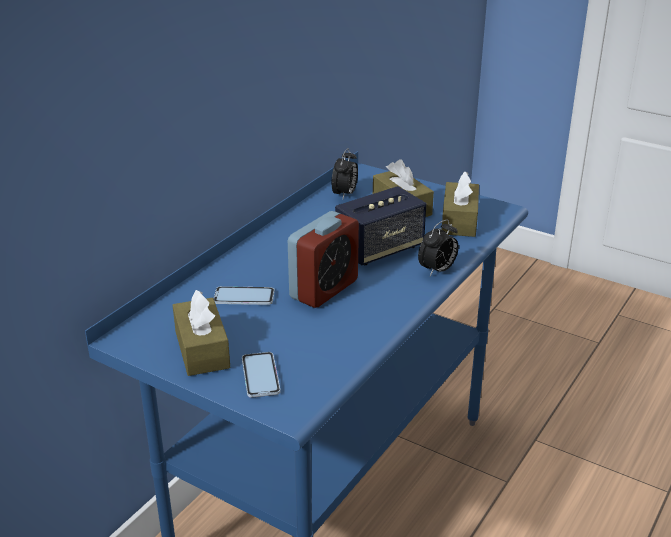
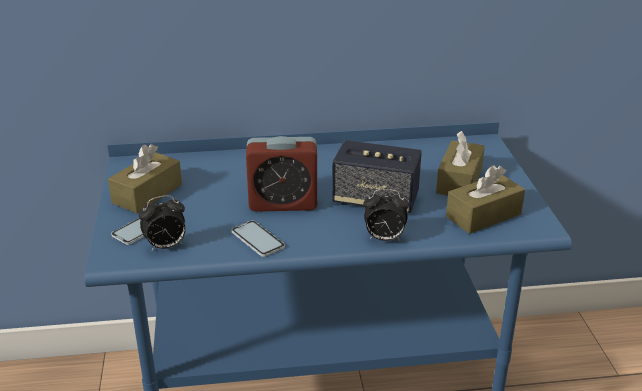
camera: 50 degrees right, 0 degrees up
(244, 297) = (230, 179): phone -> phone (257, 239)
(345, 194) = (435, 151): alarm clock -> alarm clock (166, 246)

